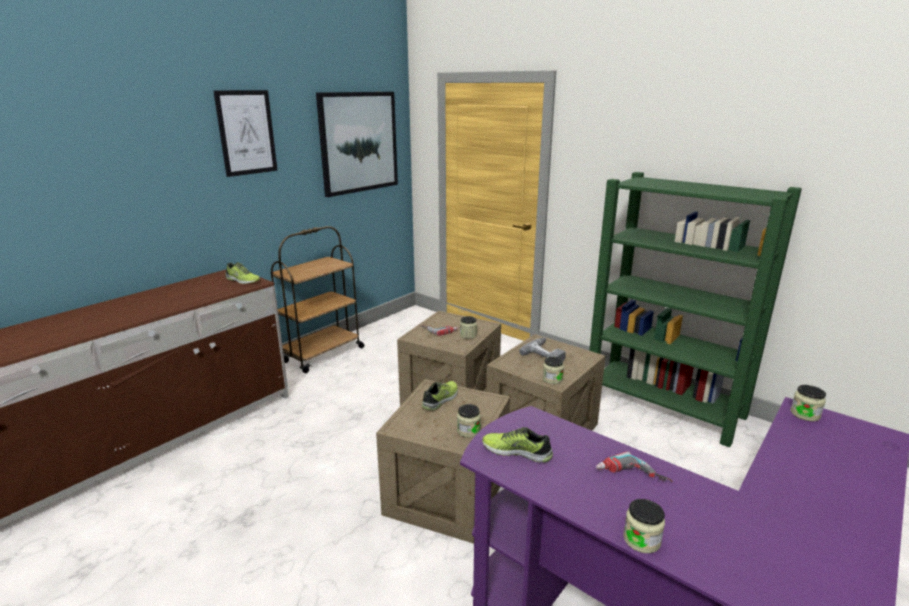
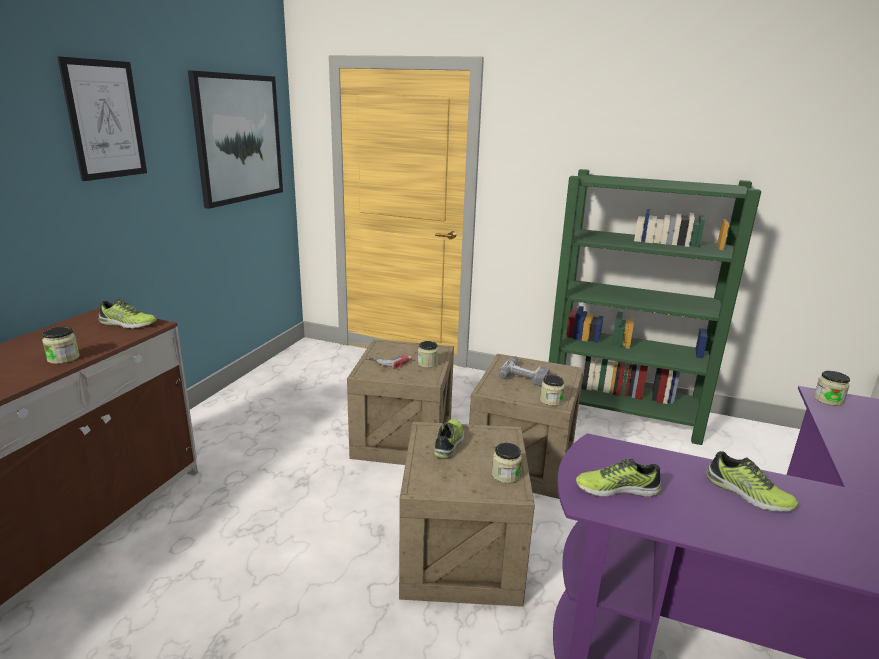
camera: 20 degrees left, 0 degrees up
(322, 355) = (217, 412): brown cart -> none
(631, 477) = (747, 494): power drill -> shoe
(641, 540) = (814, 561): jar -> jar (63, 358)

